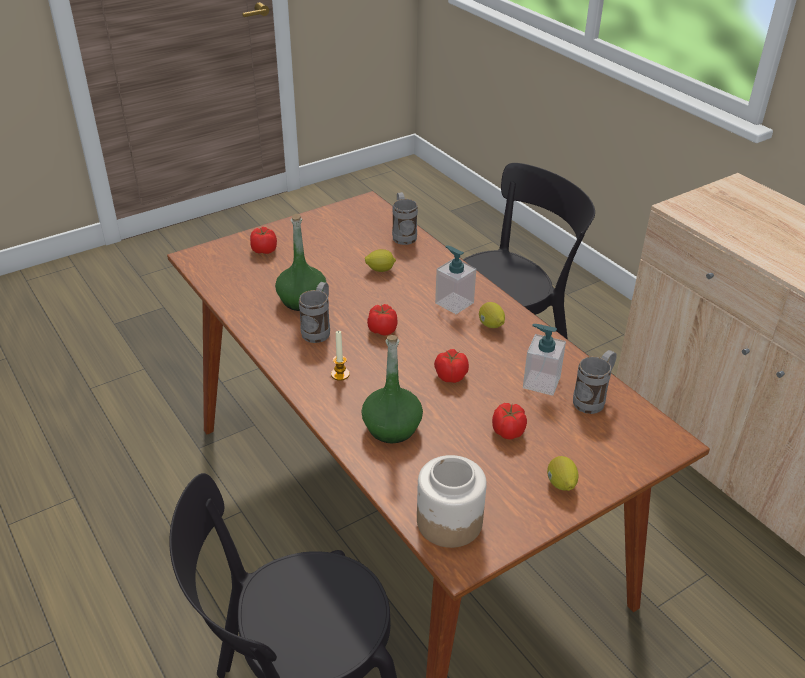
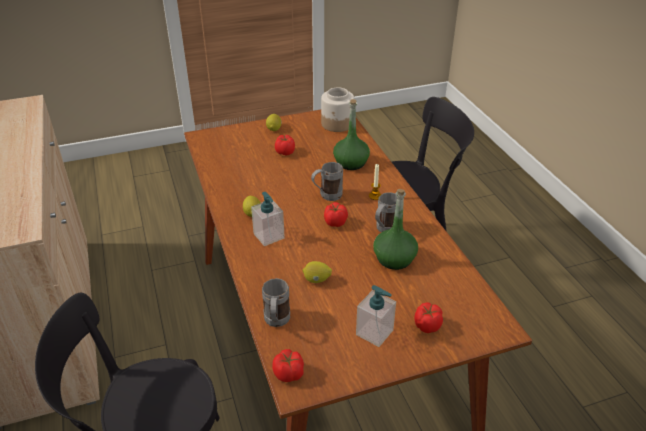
camera: 165 degrees left, 0 degrees up
(450, 376) = (302, 184): tomato -> tomato (289, 374)
(541, 382) = (246, 173): soap dispenser -> soap dispenser (374, 332)
(593, 399) = (223, 160): grey mug -> grey mug (326, 196)

